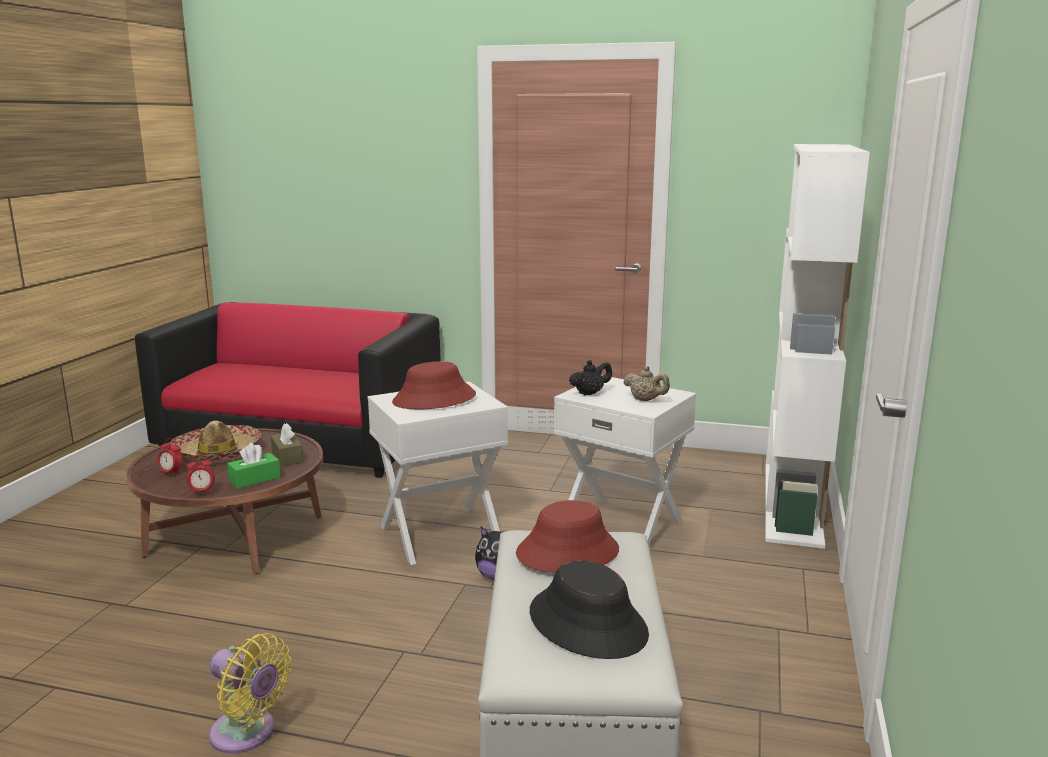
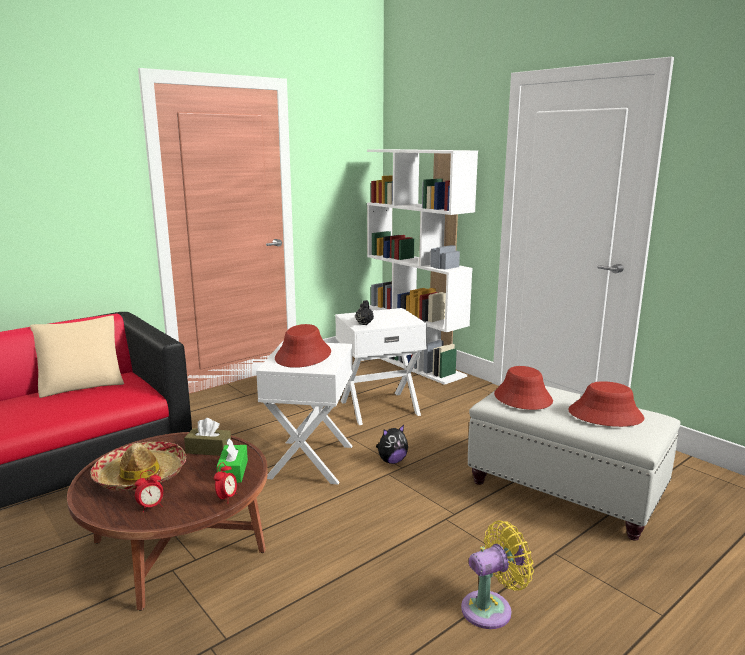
camera: 55 degrees left, 0 degrees up
(344, 373) = (82, 383): none -> beige pillow
(588, 623) = (605, 415): black hat -> red hat
(645, 400) = (397, 317): beige teapot -> none

